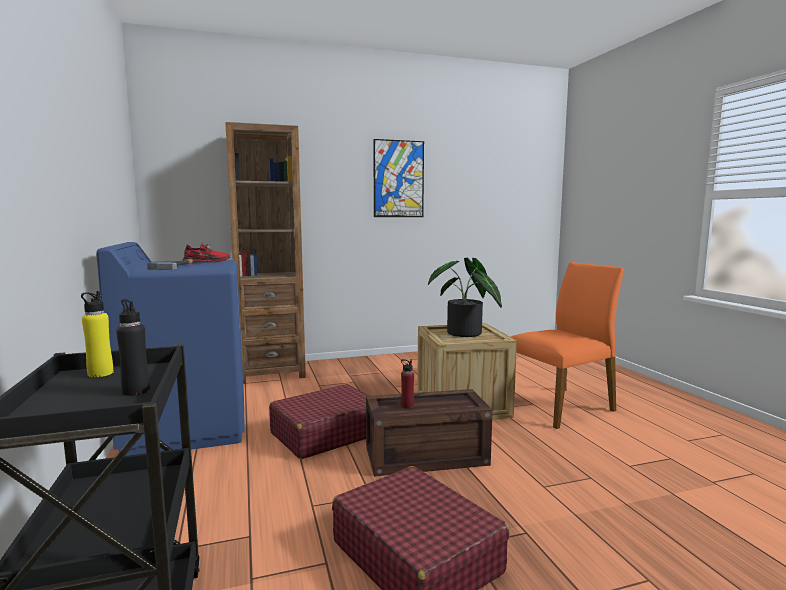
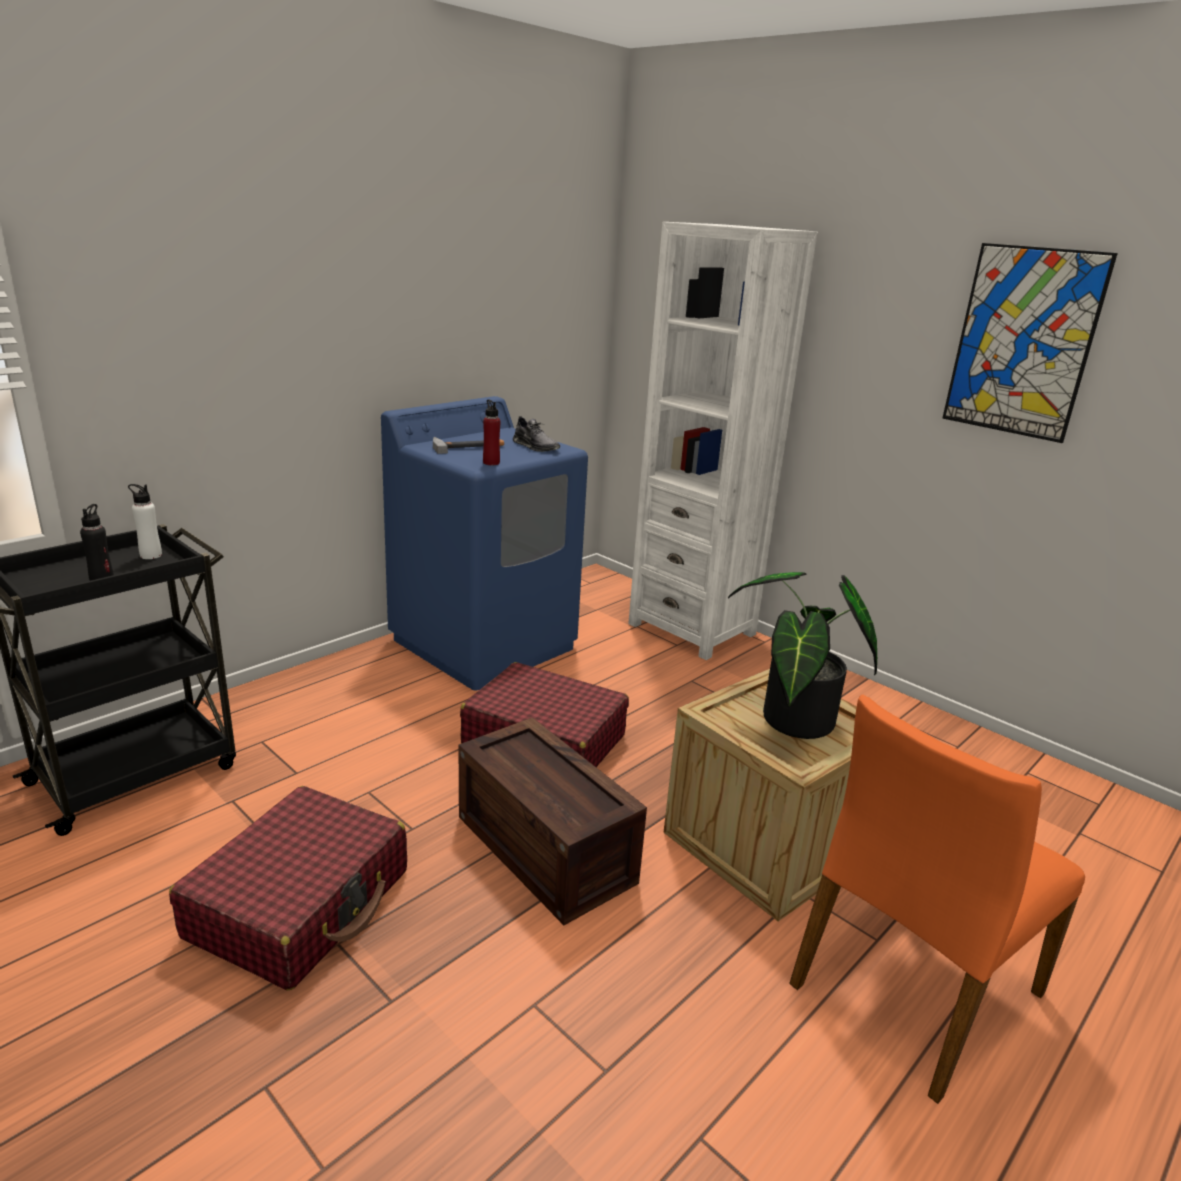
camera: 60 degrees right, 15 degrees up
(100, 373) = (151, 555): yellow bottle -> white bottle
(206, 262) = (535, 446): red shoe -> grey shoe
(271, 372) = (692, 629): brown bookcase -> white bookcase
(407, 406) = (530, 761): red bottle -> red bottle (491, 463)
(560, 406) = (911, 987): orange chair -> orange chair turned 105 degrees clockwise

